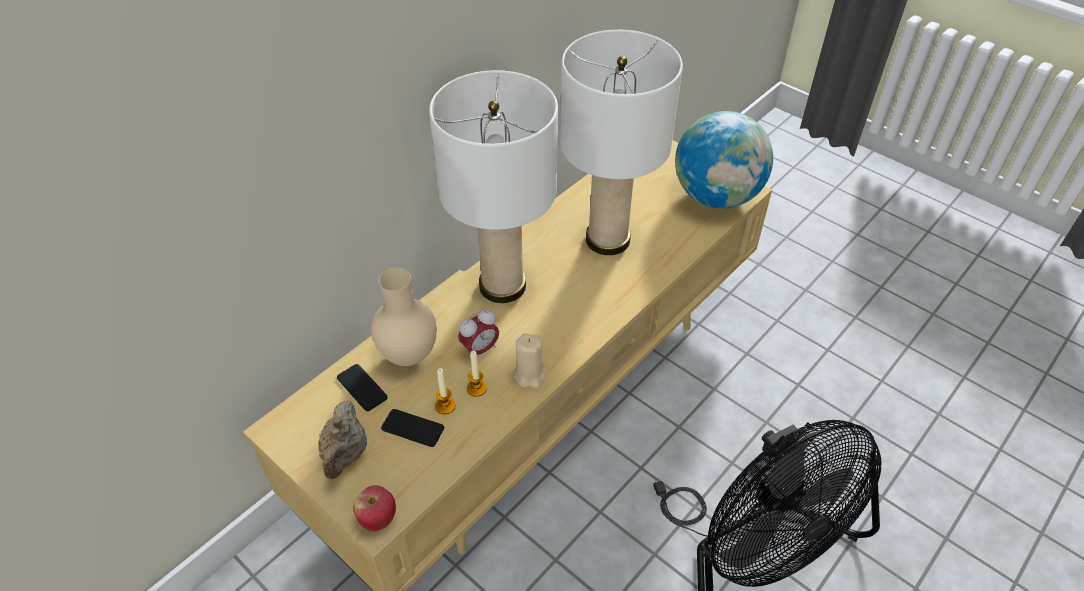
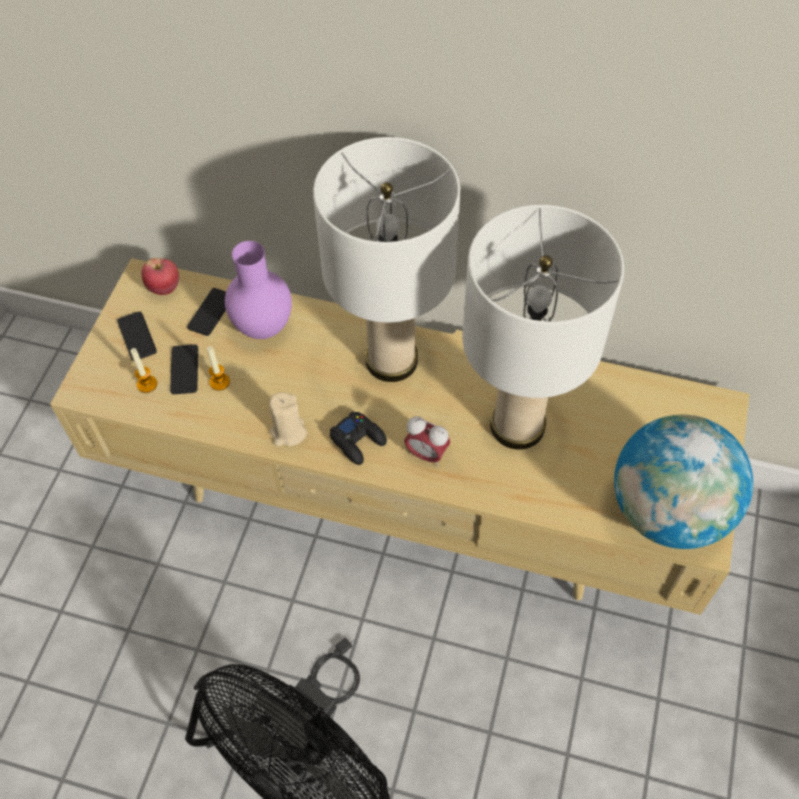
camera: 65 degrees right, 10 degrees up
(345, 455) = (137, 336): beige teapot -> phone
(378, 518) = (85, 389): apple -> apple (164, 288)
(408, 354) = (265, 327): beige vase -> purple vase
(476, 388) = (251, 397): candle -> candle (147, 384)
(480, 349) = (299, 378): alarm clock -> alarm clock (426, 454)
(566, 332) = (358, 441): none -> black game controller

